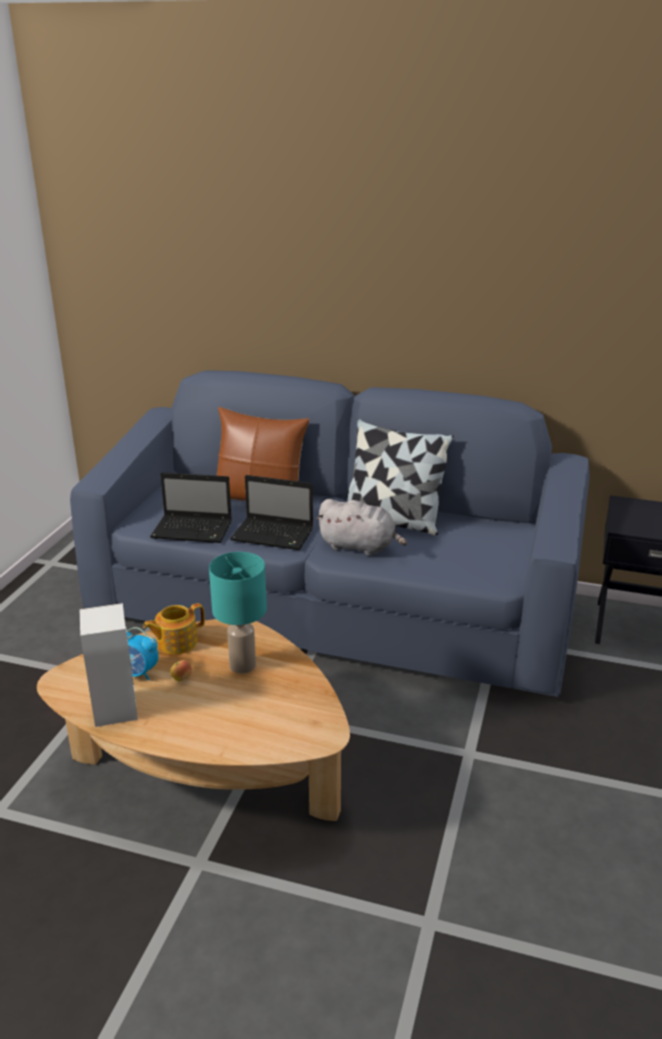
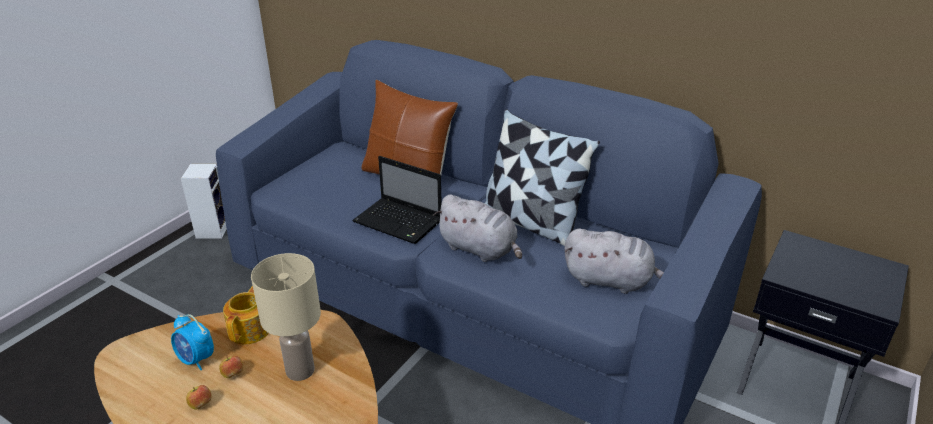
camera: 15 degrees right, 5 degrees up
(114, 707) = (151, 396): speaker -> speaker (212, 229)
(166, 705) = (201, 405): none -> apple
(176, 642) = (251, 329): teapot -> teapot turned 120 degrees clockwise
(194, 530) = (325, 204): laptop -> none
(243, 665) = (300, 370): turquoise table lamp -> beige table lamp
(484, 555) = (611, 281): none -> grey plush toy

